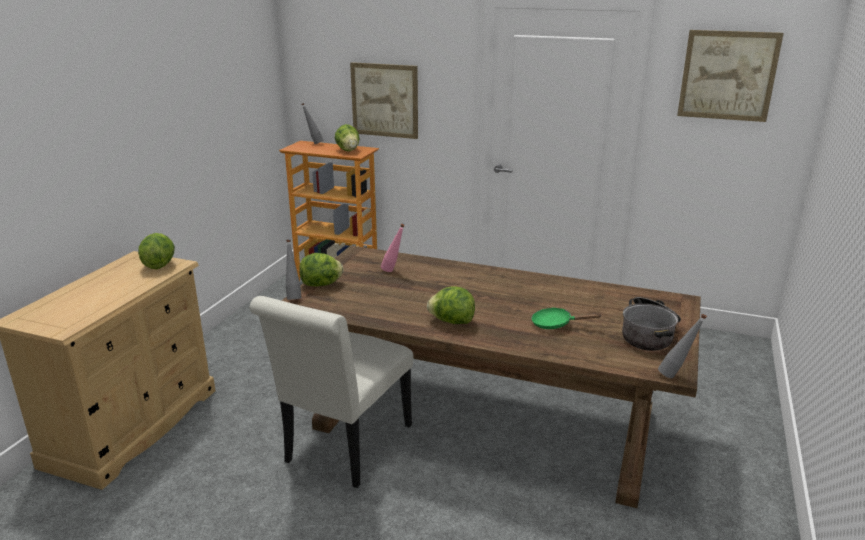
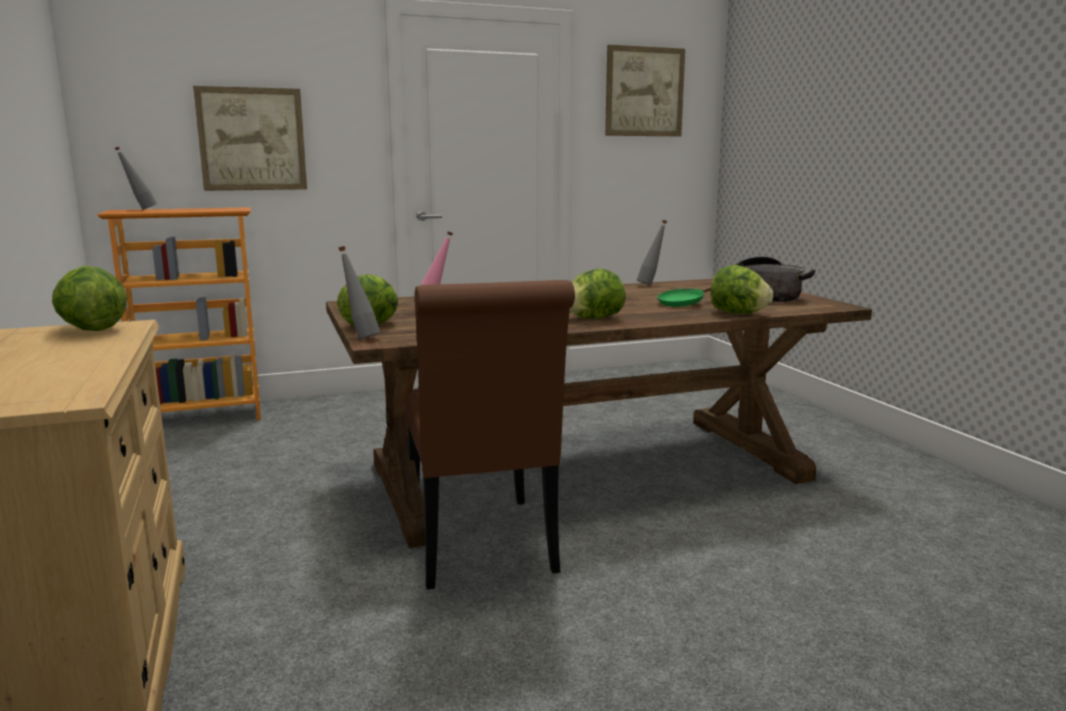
camera: 40 degrees left, 10 degrees down
(344, 448) = (482, 548): white chair -> brown chair
(348, 150) = (212, 209): lettuce -> lettuce (738, 313)
(676, 376) = (843, 306): grey bottle -> grey bottle (651, 284)

